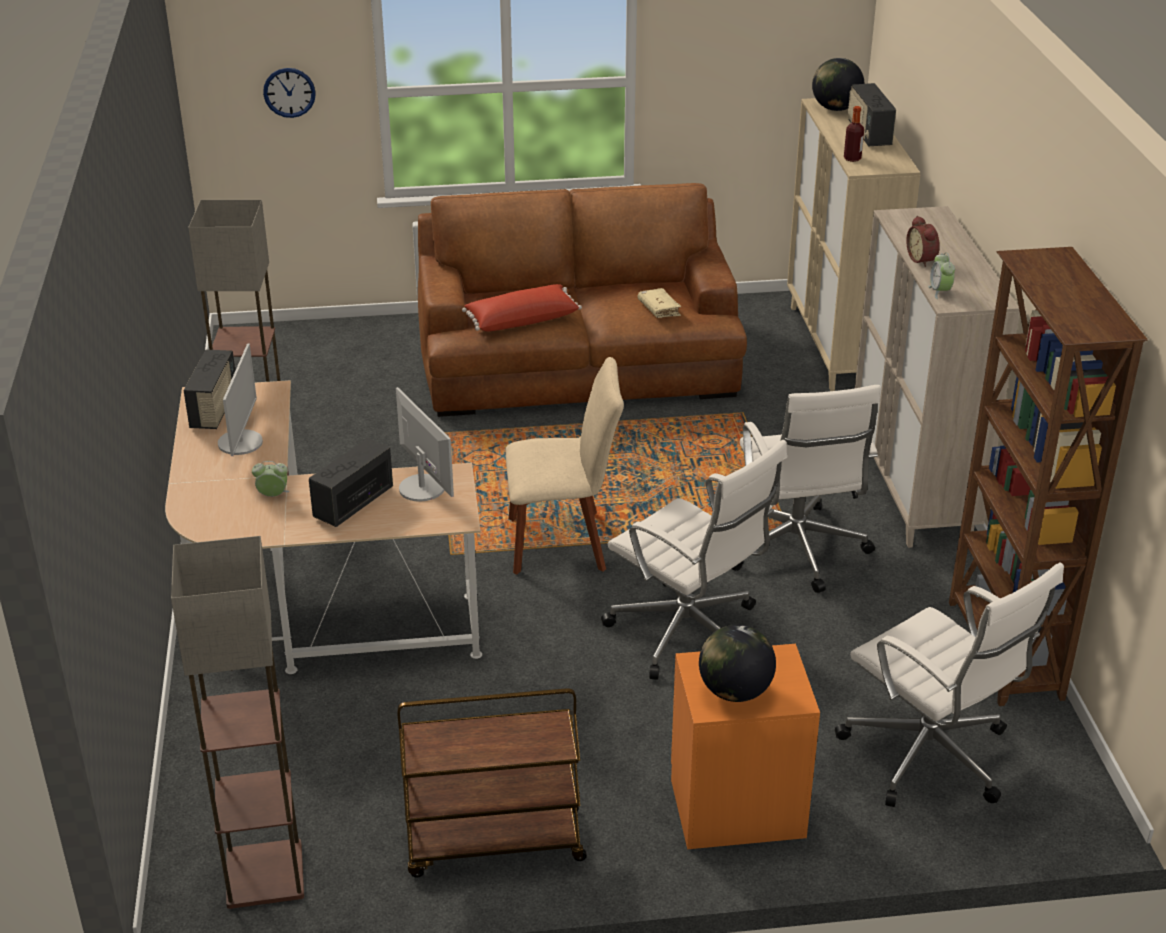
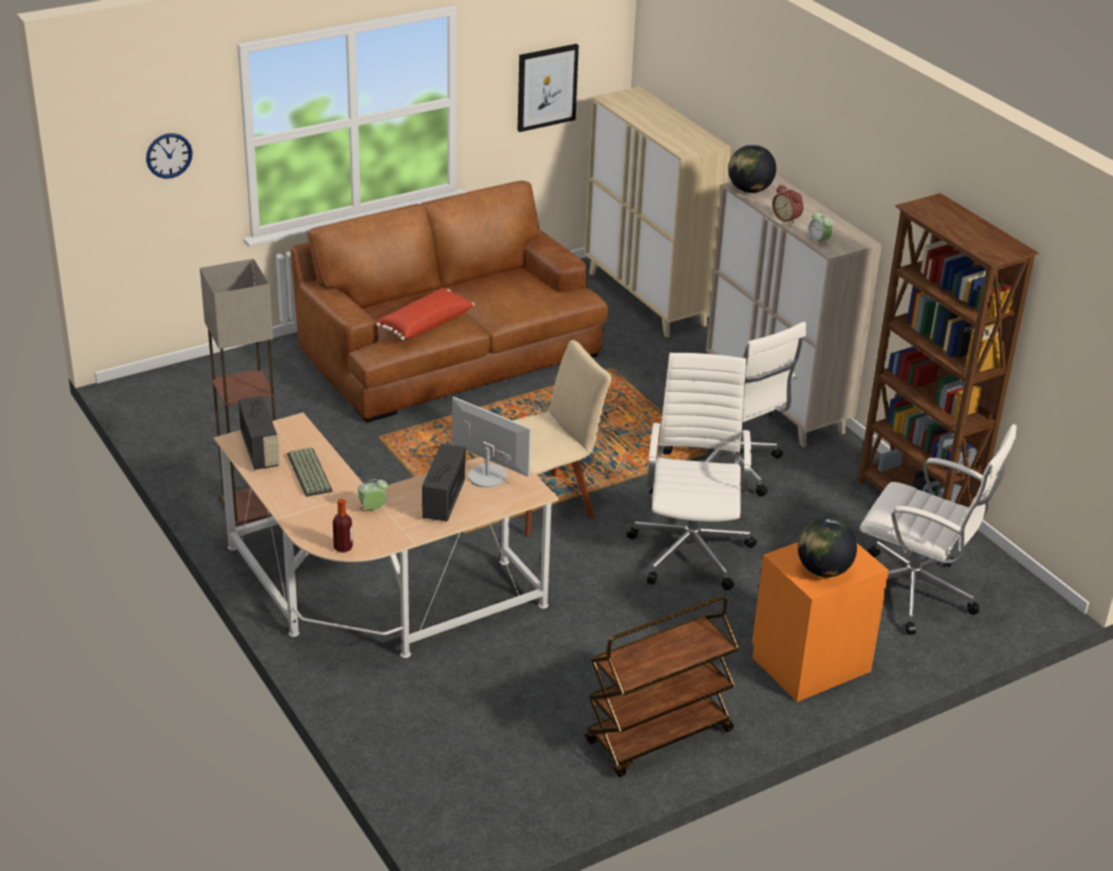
camera: 25 degrees left, 0 degrees up
(241, 442) = (308, 472): monitor -> keyboard
(266, 875) = (507, 808): floor lamp -> none
(659, 309) = (530, 294): beige book -> none
(689, 634) = (691, 550): white office chair -> white office chair turned 105 degrees counterclockwise
(753, 81) = (546, 87): none -> picture
(836, 108) = (625, 101): globe -> globe (749, 190)
(852, 158) = (672, 143): bottle -> bottle (343, 547)
(868, 134) = (668, 120): radio -> none

